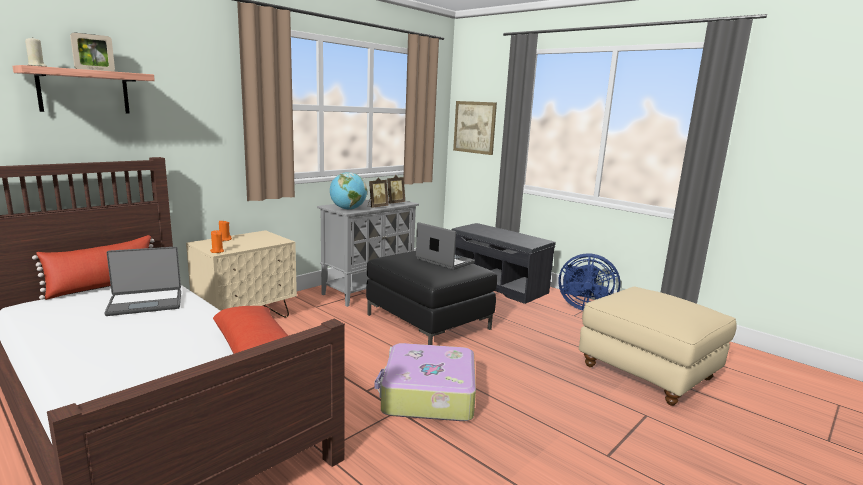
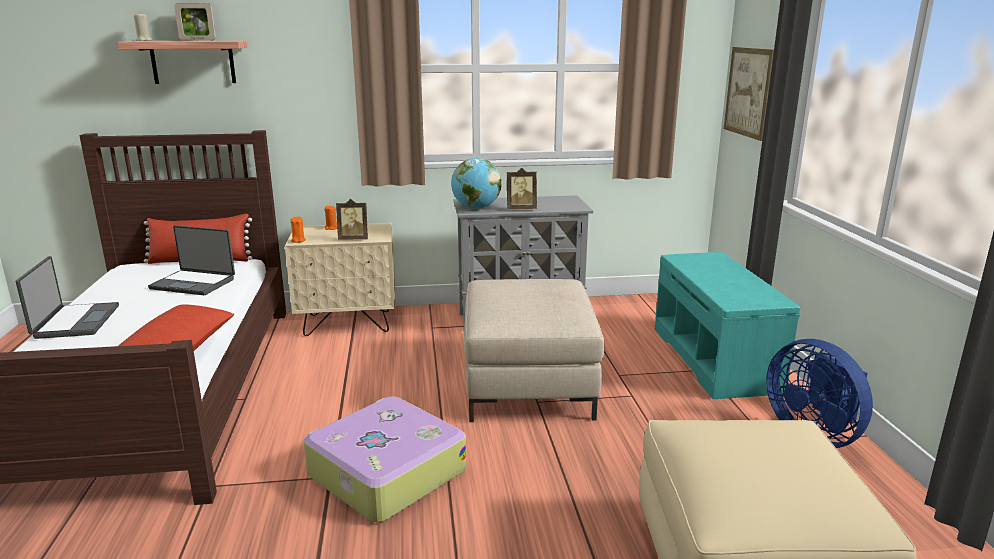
camera: 40 degrees right, 5 degrees up
(394, 203) = (559, 206): picture frame -> picture frame (354, 239)
(427, 322) = (527, 383): black ottoman -> beige ottoman
(444, 261) = (546, 302): laptop -> laptop (75, 322)
(498, 285) = (716, 359): grey bench -> turquoise bench

